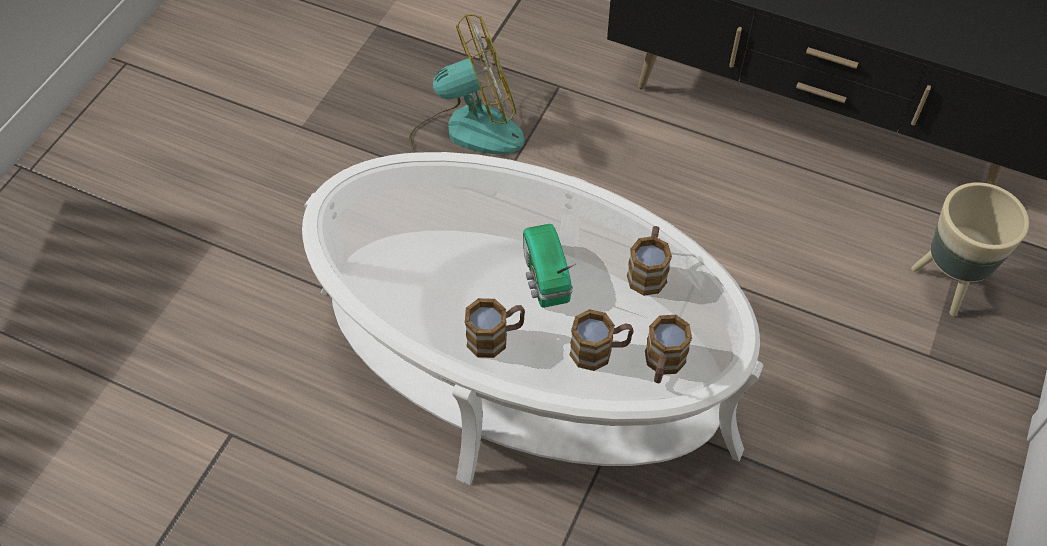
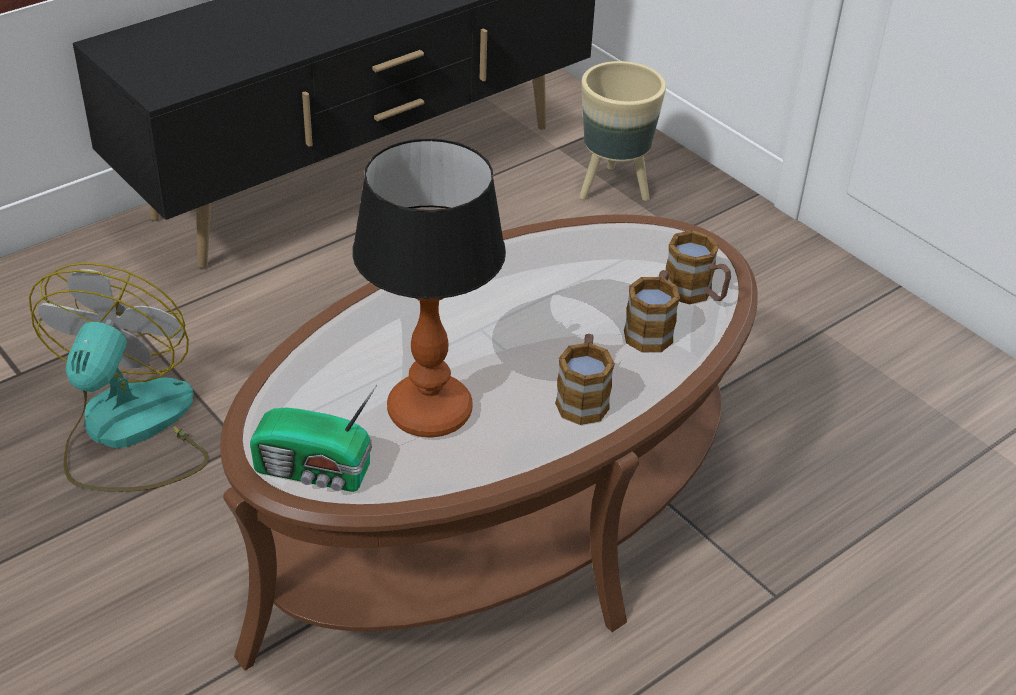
camera: 65 degrees left, 15 degrees down
(430, 258) = (431, 411): none -> table lamp
(523, 366) = (499, 513): white coffee table -> brown coffee table
(544, 278) = (528, 333): radio -> radio (315, 472)
(648, 271) = (573, 260): mug -> none

